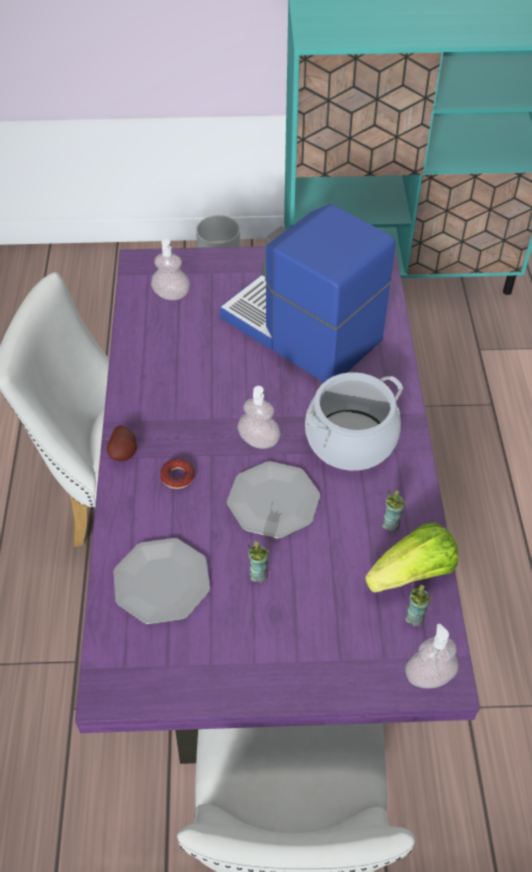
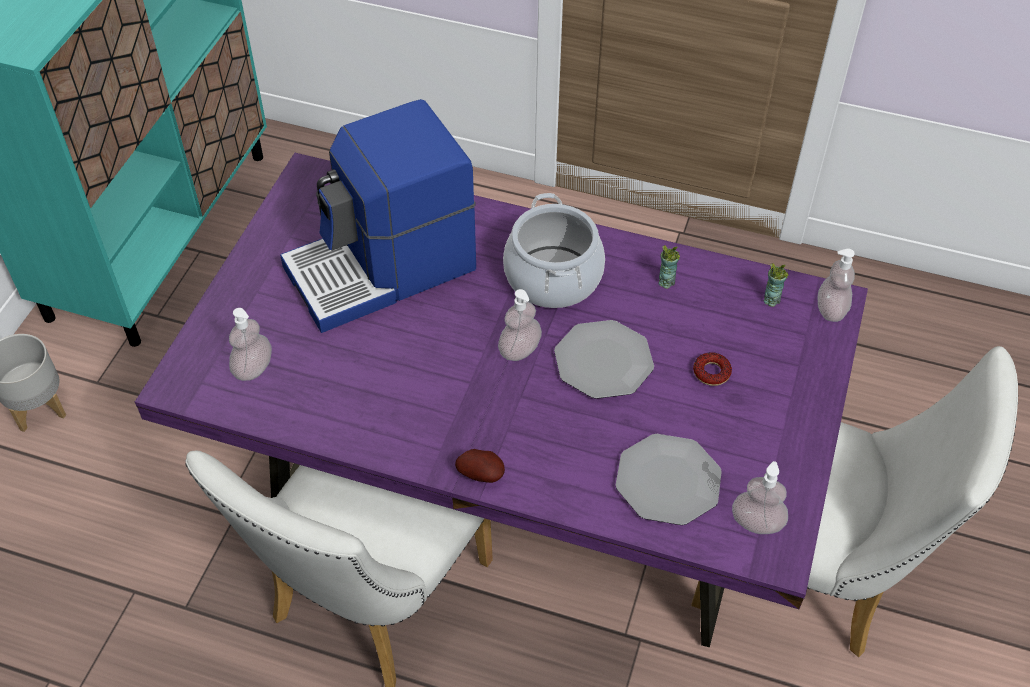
camera: 70 degrees left, 0 degrees up
(139, 663) = (756, 523): none -> soap dispenser
(177, 476) = (537, 433): donut -> donut (711, 372)
(258, 574) = (686, 398): cup -> none
(412, 573) = (725, 285): lettuce -> none

